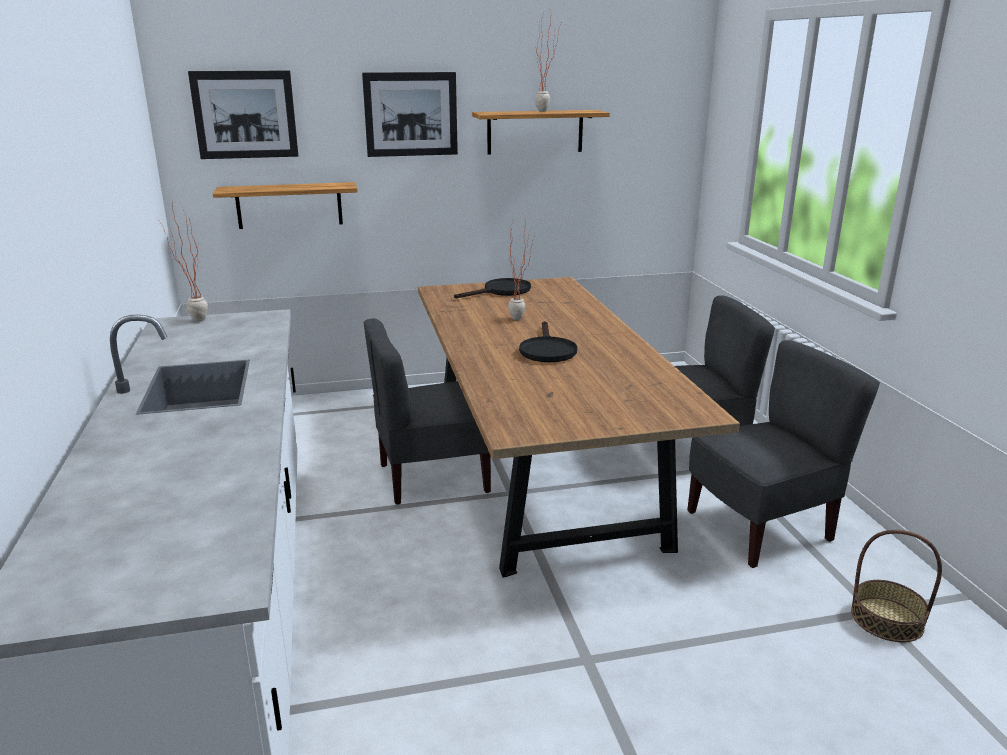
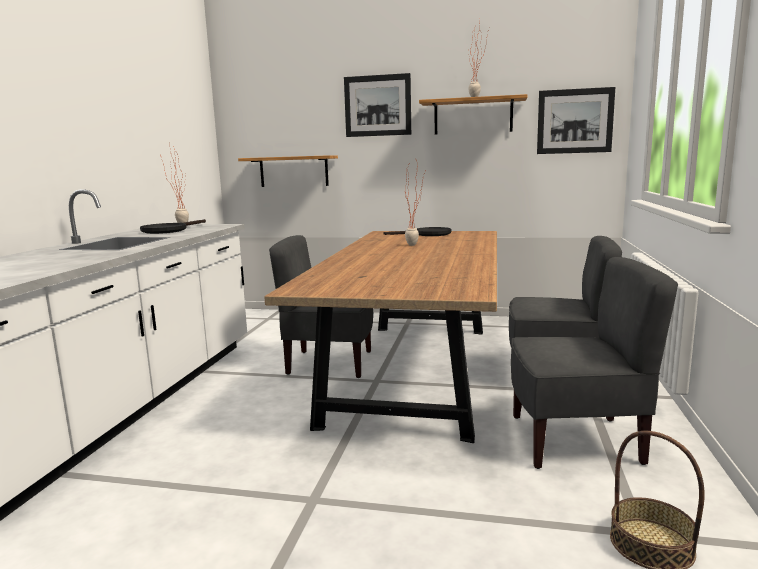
camera: 25 degrees right, 10 degrees down
(245, 115) = (268, 109): picture -> picture (574, 121)
(547, 350) = (404, 258): black frying pan -> black frying pan (169, 230)

